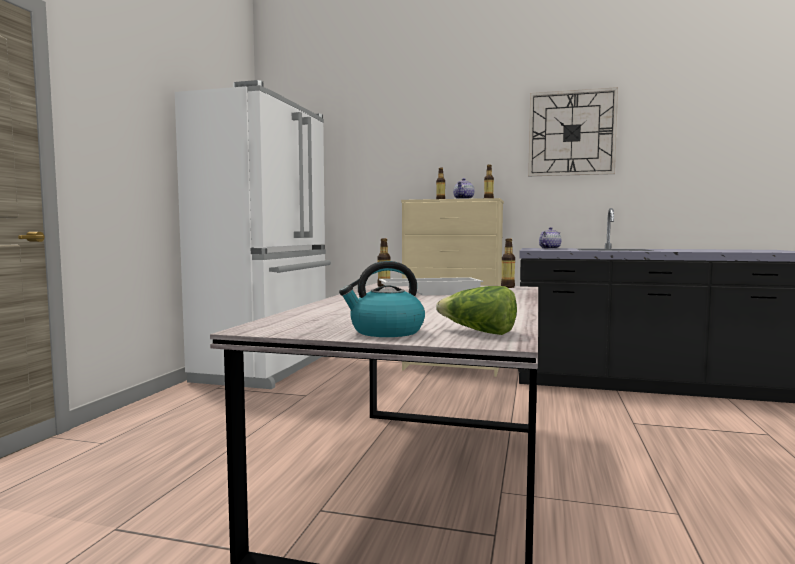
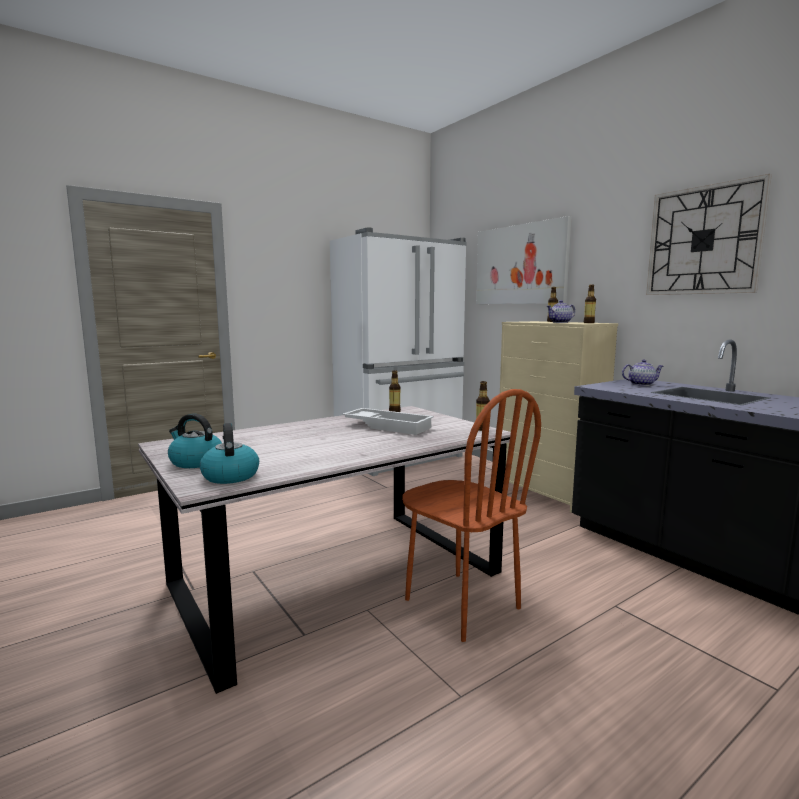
camera: 40 degrees right, 5 degrees up
(390, 147) = (520, 265): none -> picture
(478, 332) = (230, 476): lettuce -> kettle
(555, 458) = (461, 604): none -> brown chair

